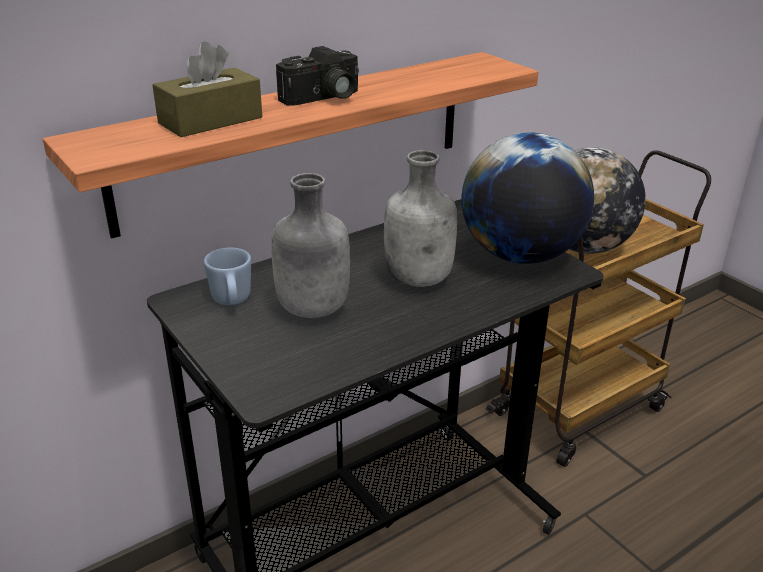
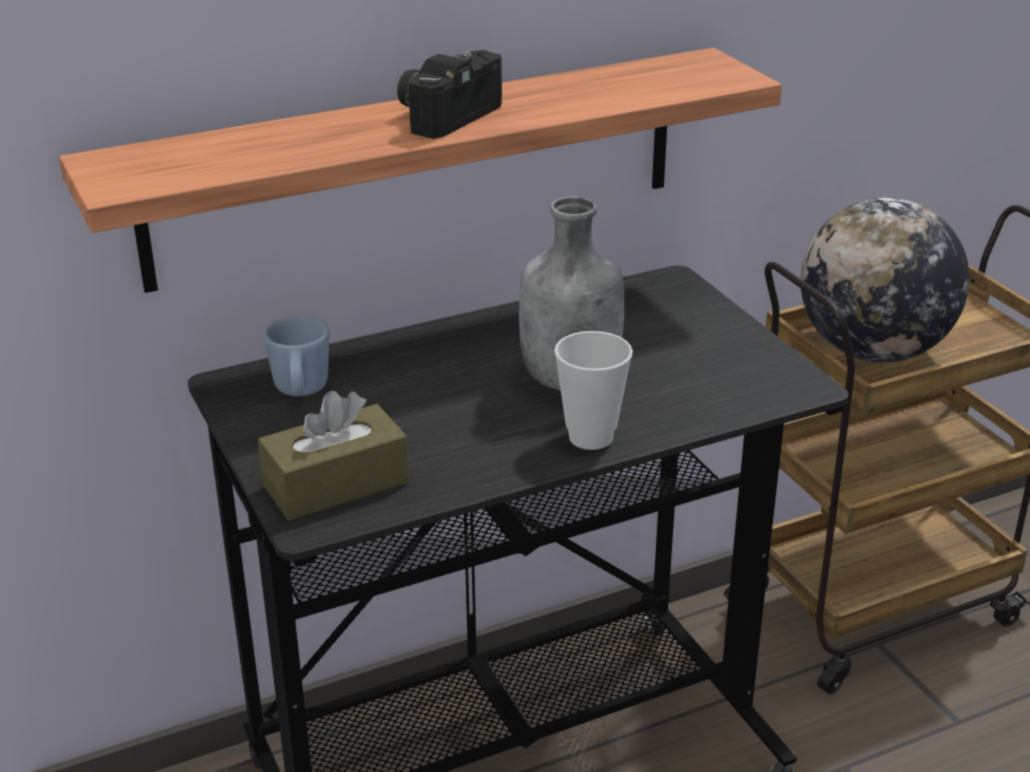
camera: 10 degrees right, 0 degrees up
(210, 120) = (281, 142): brown tissue box -> brown tissue box (336, 484)
(312, 309) = (407, 411): grey bottle -> none
(323, 98) = (446, 115): camera -> camera turned 150 degrees clockwise
(446, 317) = (591, 437): none -> cup
(520, 255) = (733, 357): globe -> none

